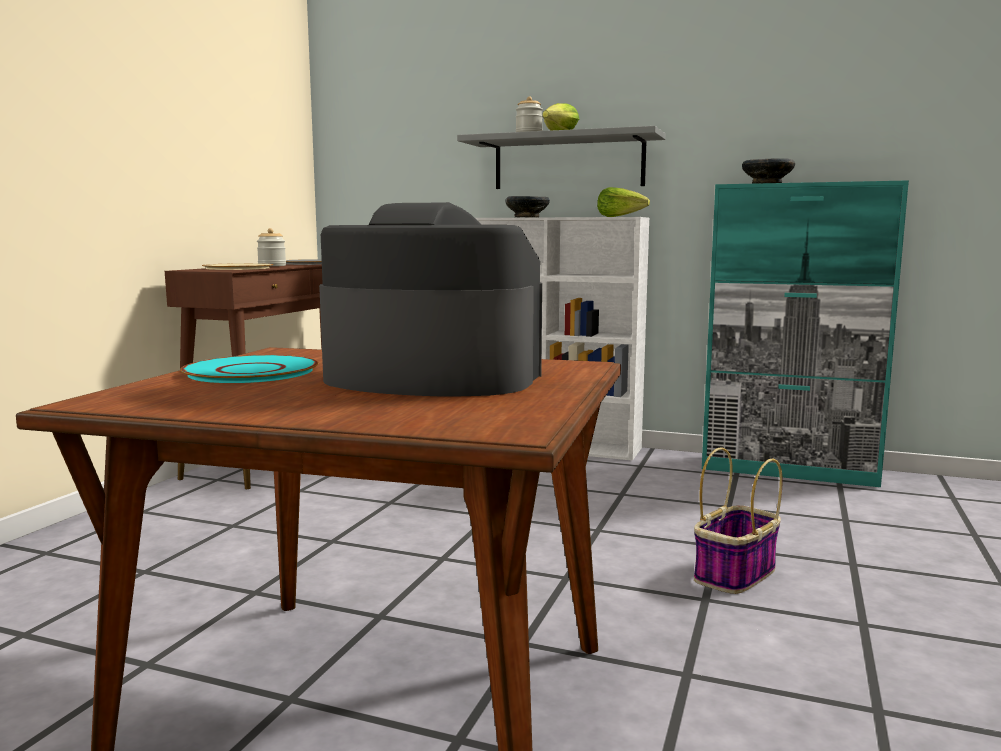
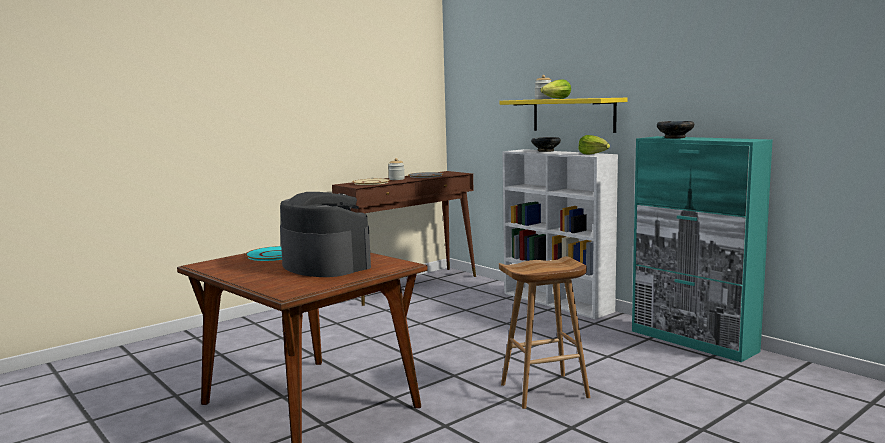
camera: 30 degrees right, 0 degrees up
(568, 162) = (573, 115): grey shelf -> yellow shelf
(735, 575) = (543, 391): basket -> brown stool

